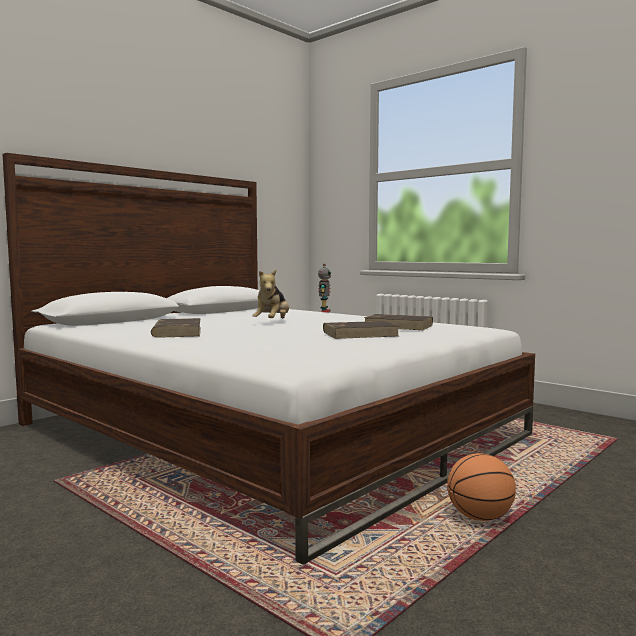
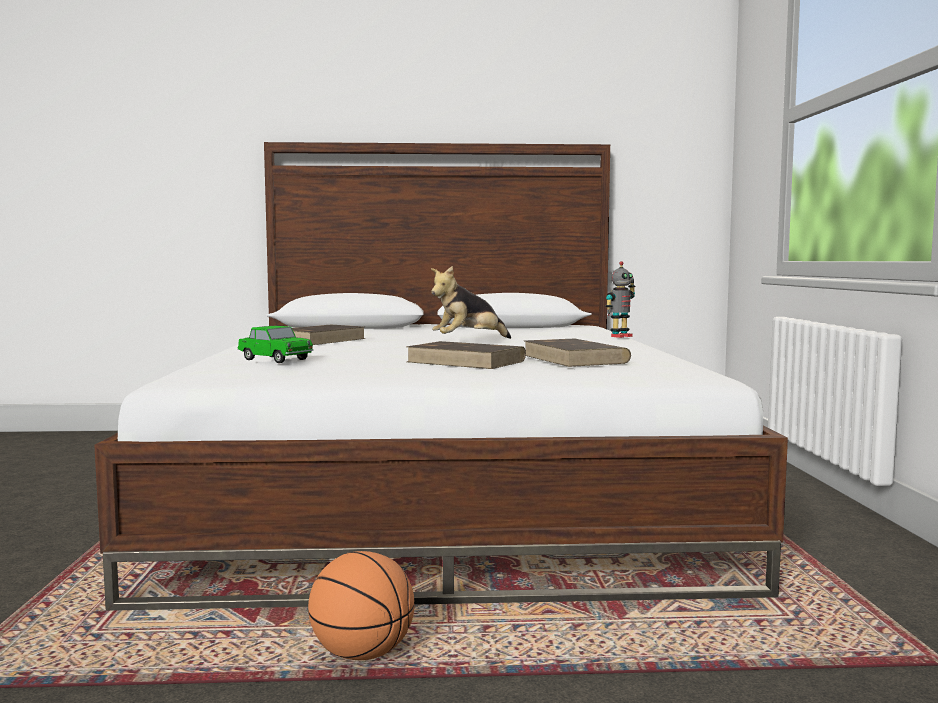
camera: 45 degrees right, 0 degrees up
(282, 346) = (275, 359): none -> toy car

